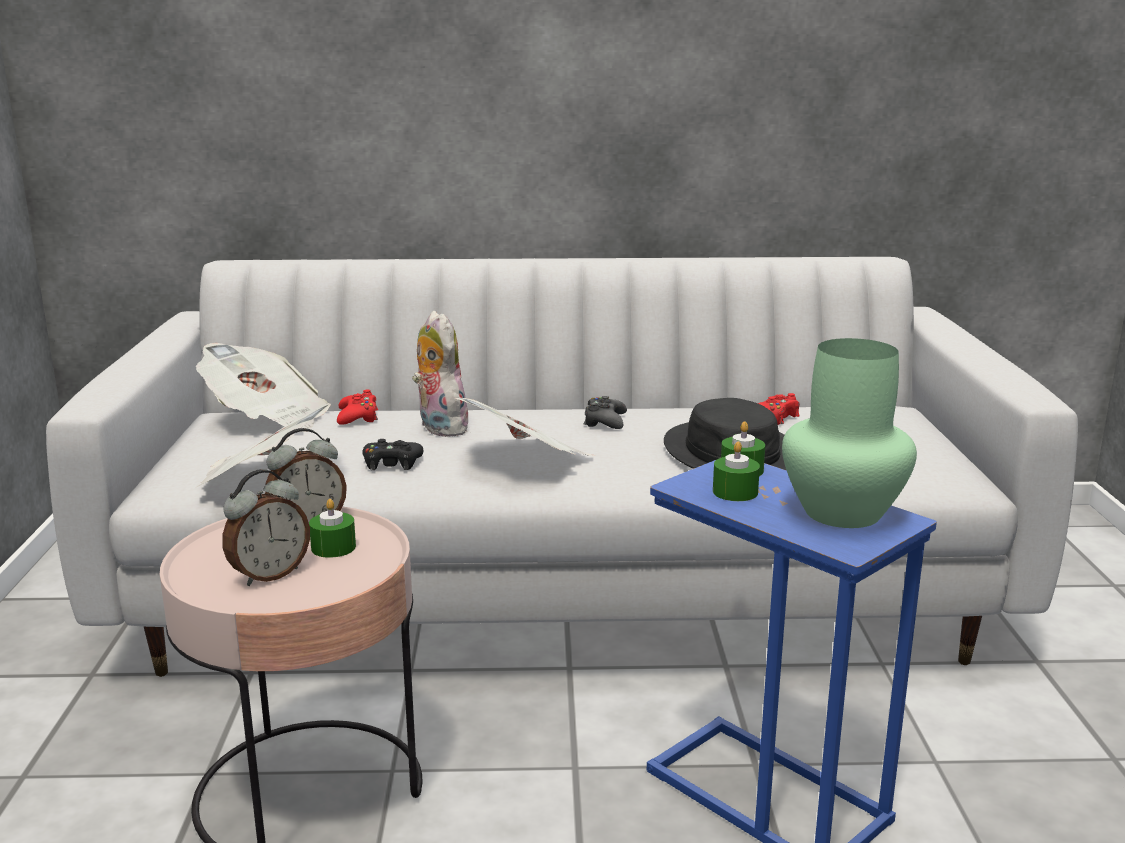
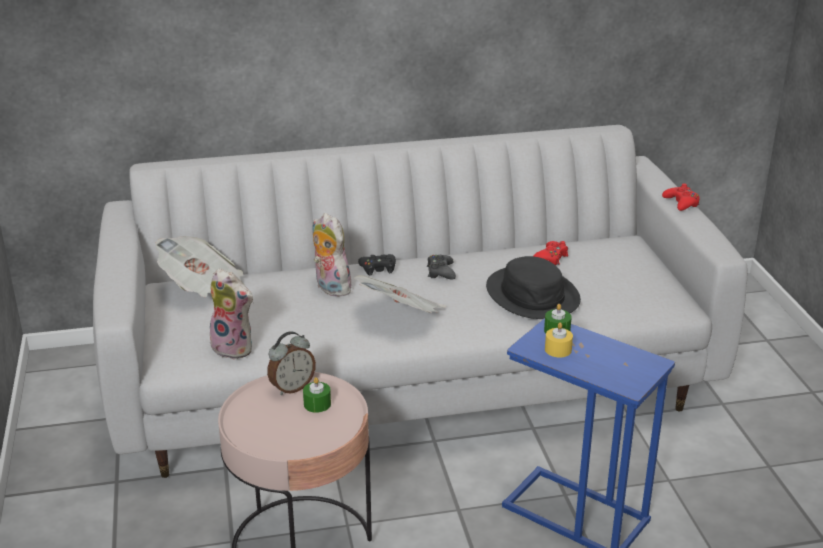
camera: 10 degrees left, 10 degrees up
(265, 479) = (235, 347): newspaper -> plush toy
(269, 575) = (289, 429): alarm clock -> none
(358, 417) = (268, 282): red game controller -> red game controller (681, 203)
(392, 463) = (314, 325): black game controller -> black game controller (378, 269)
(735, 492) = (558, 350): green candle -> yellow candle
(844, 513) = (623, 361): green vase -> none

